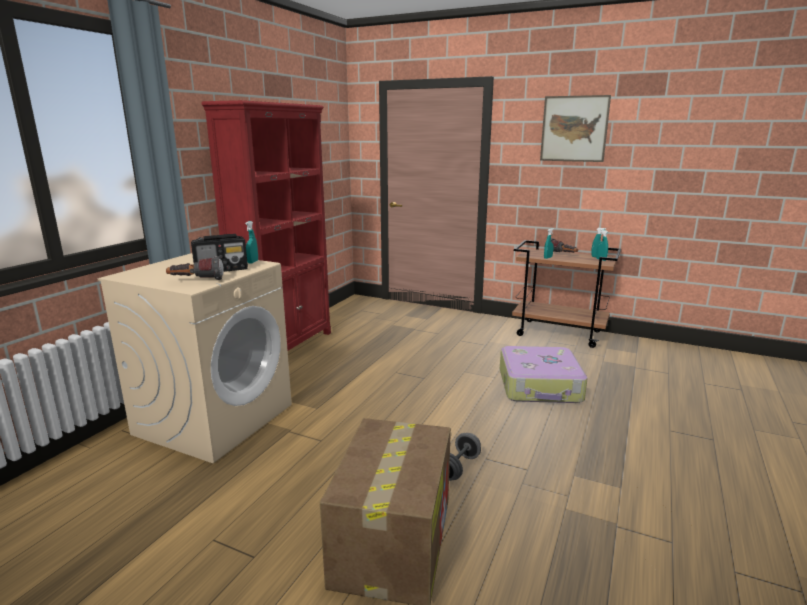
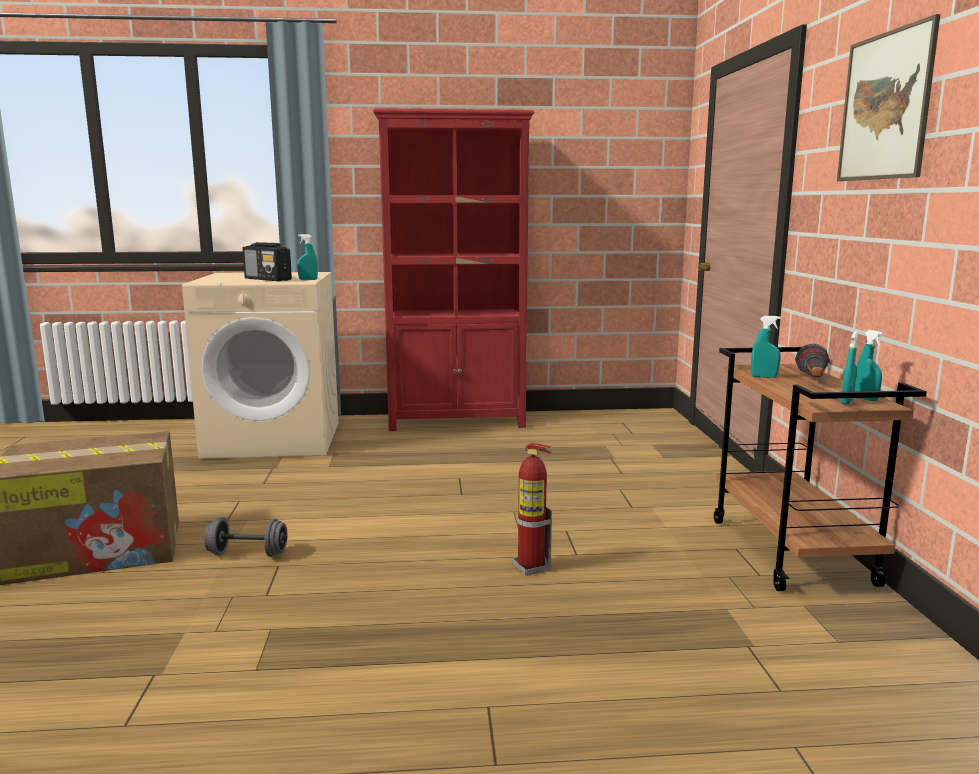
camera: 60 degrees right, 5 degrees down
(196, 281) = (225, 280): flashlight -> none
(540, 386) = (531, 567): suitcase -> fire extinguisher

